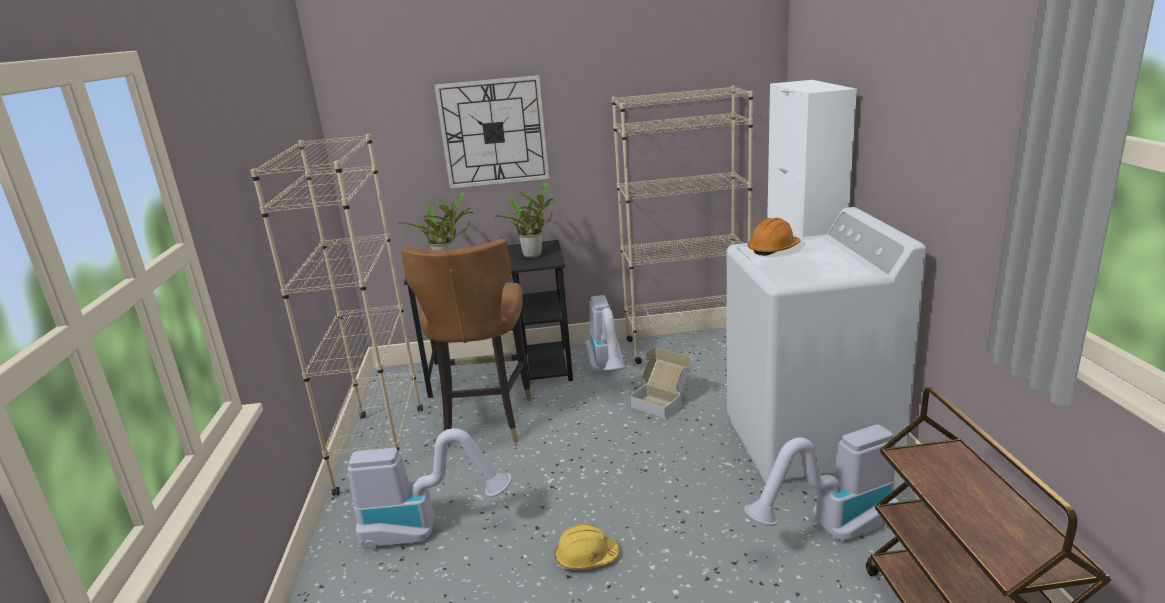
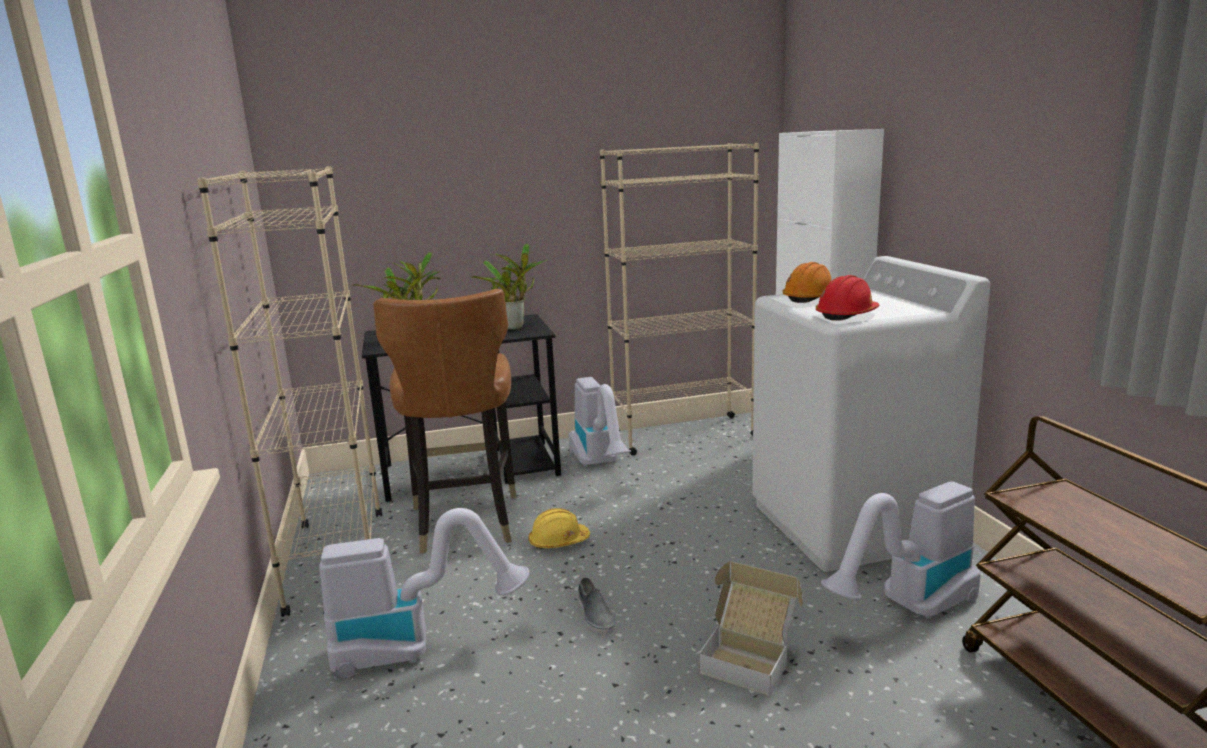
camera: 10 degrees left, 5 degrees down
(493, 132) = (464, 186): wall clock -> none
(568, 514) = (595, 615): none -> grey shoe
(586, 557) = (631, 661): yellow hard hat -> yellow hard hat (558, 541)
(662, 402) = (673, 491): cardboard box -> cardboard box (749, 658)
(793, 273) = (847, 315): none -> red hard hat

